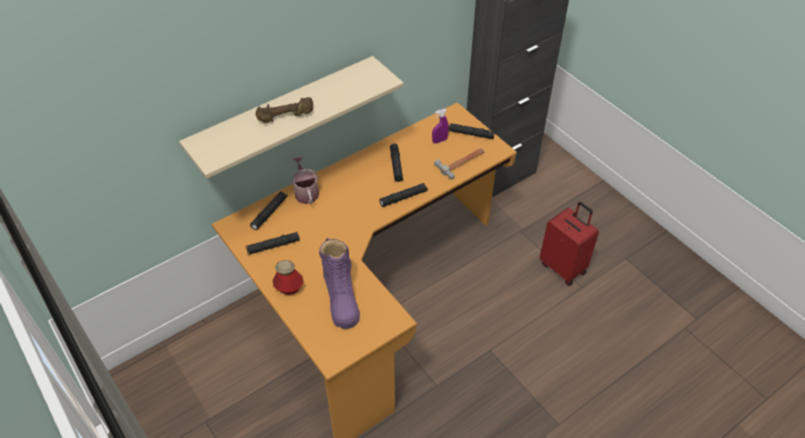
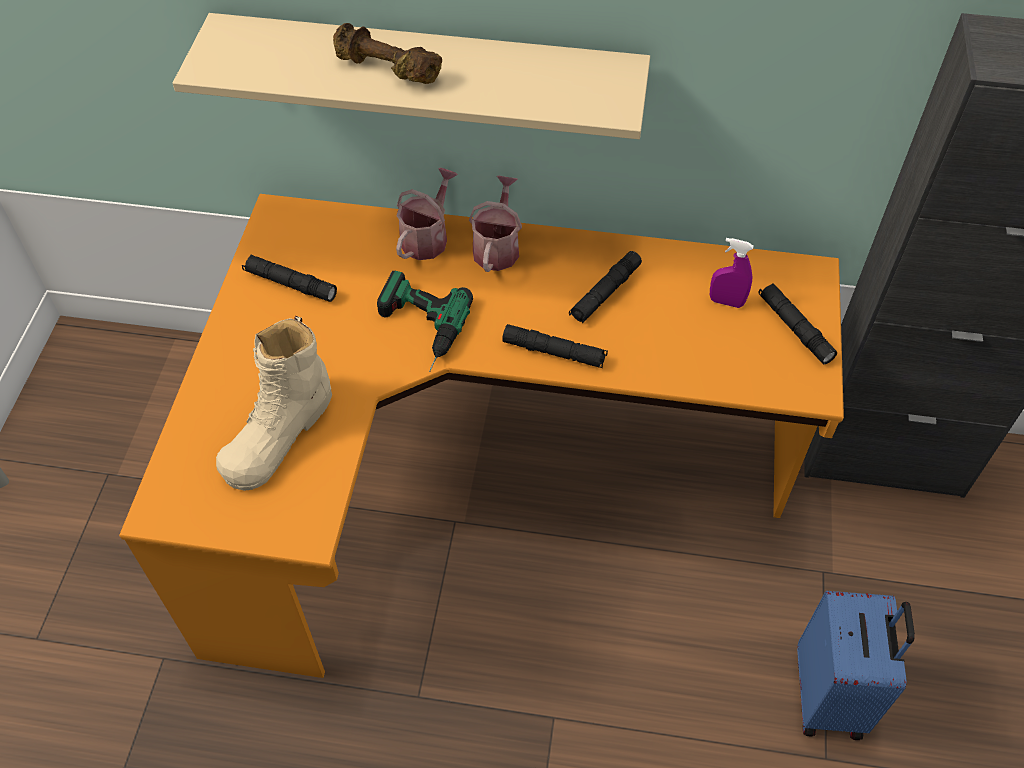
camera: 45 degrees right, 5 degrees up
(269, 213) = (344, 232): black flashlight -> none
(289, 288) = (236, 361): bottle -> none
(337, 177) = (497, 247): none -> watering can
(341, 298) = (279, 433): purple boot -> beige boot
(345, 226) = (417, 329): none -> power drill
(462, 163) = (718, 365): hammer -> none
(563, 267) = (830, 696): red suitcase -> blue suitcase

